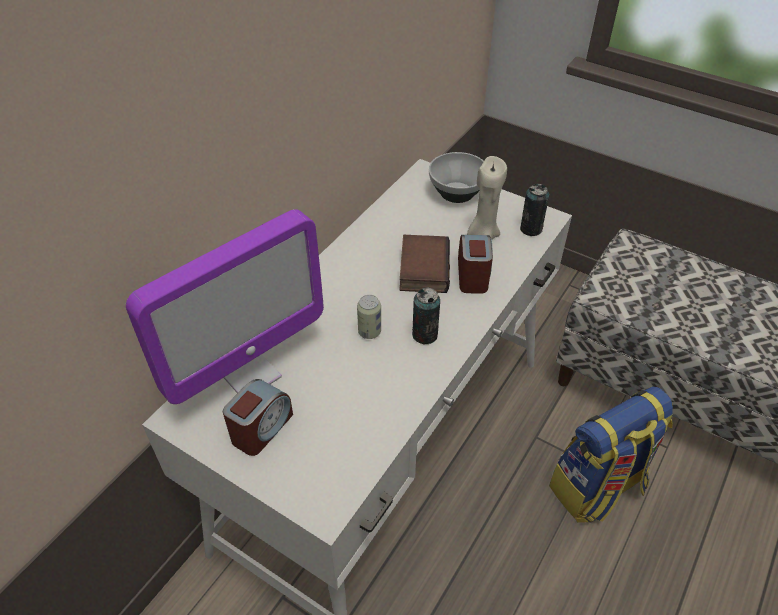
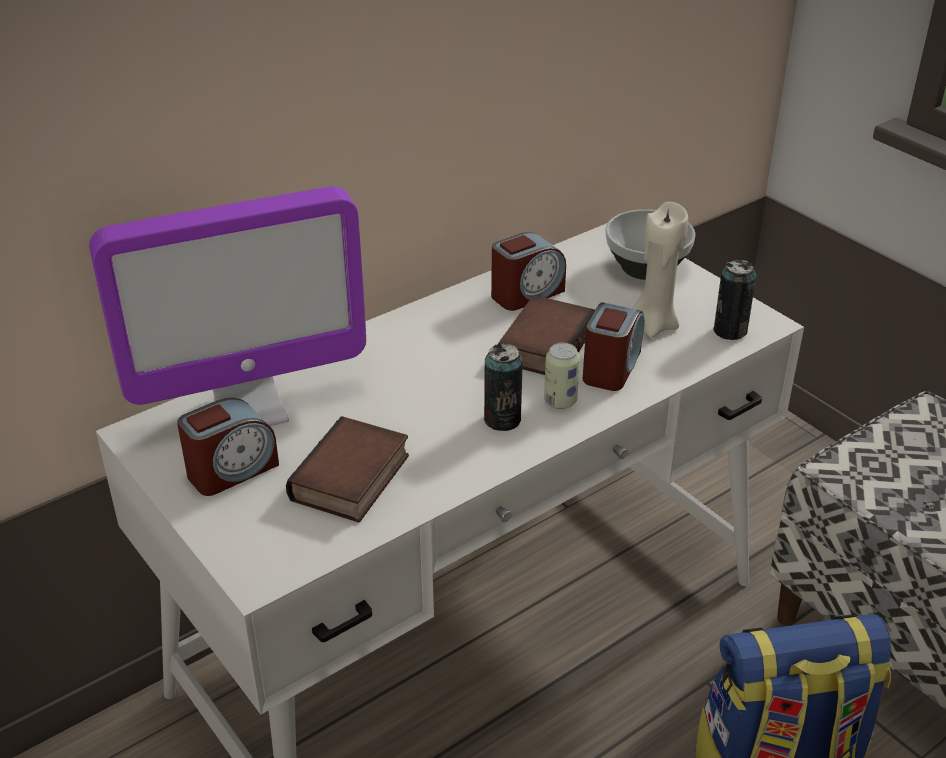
camera: 20 degrees right, 10 degrees down
(350, 411) = (352, 480): none -> book
(369, 332) = (430, 399): can -> can (560, 401)
(391, 231) = (526, 294): none -> alarm clock

